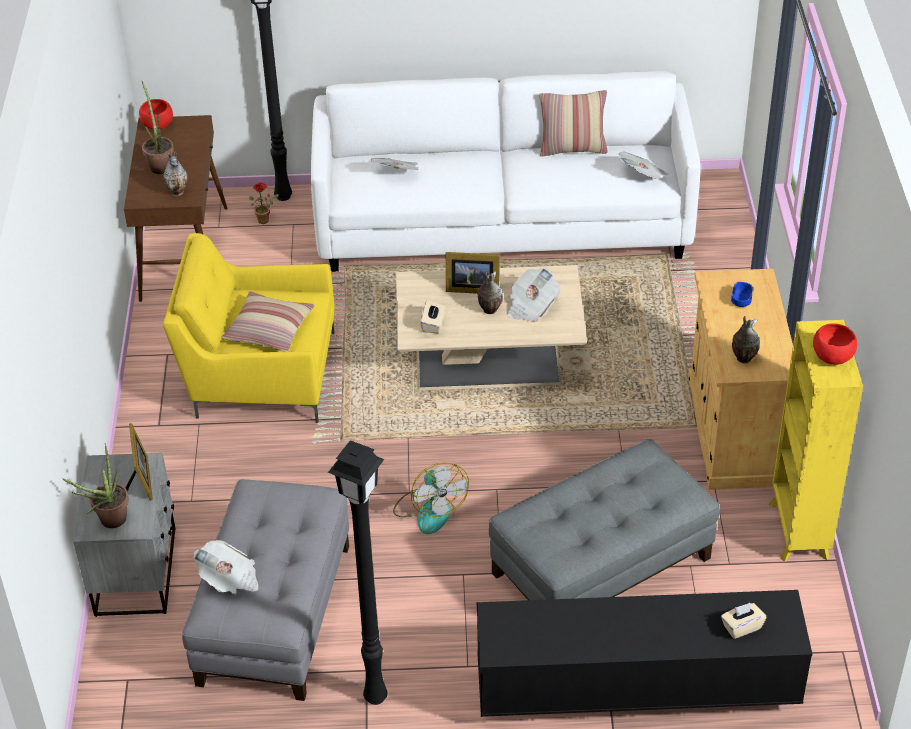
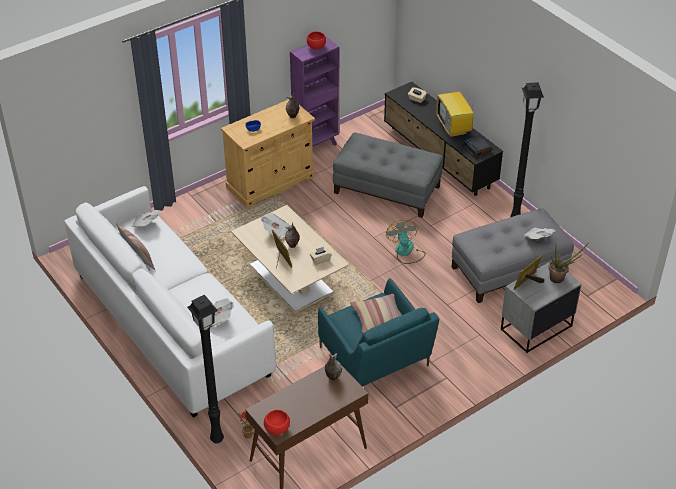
camera: 125 degrees left, 0 degrees up
(160, 164) = (314, 402): potted plant -> none
(259, 373) = (375, 359): yellow armchair -> turquoise armchair
(429, 510) = (406, 252): fan -> fan turned 45 degrees counterclockwise
(516, 629) = (476, 149): none -> alarm clock
(605, 633) = (454, 128): none -> television
(798, 532) = (316, 145): yellow bookcase -> purple bookcase

